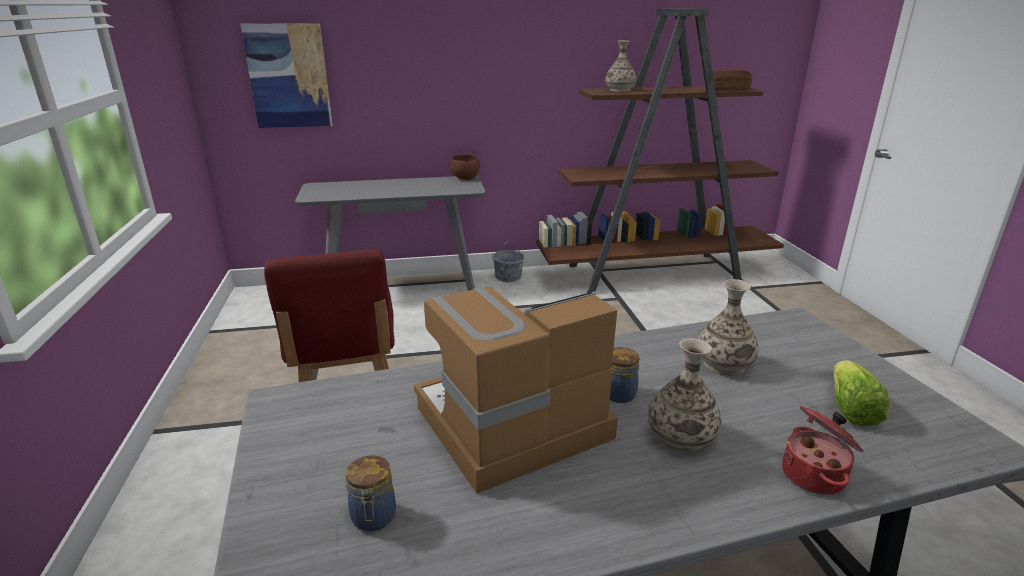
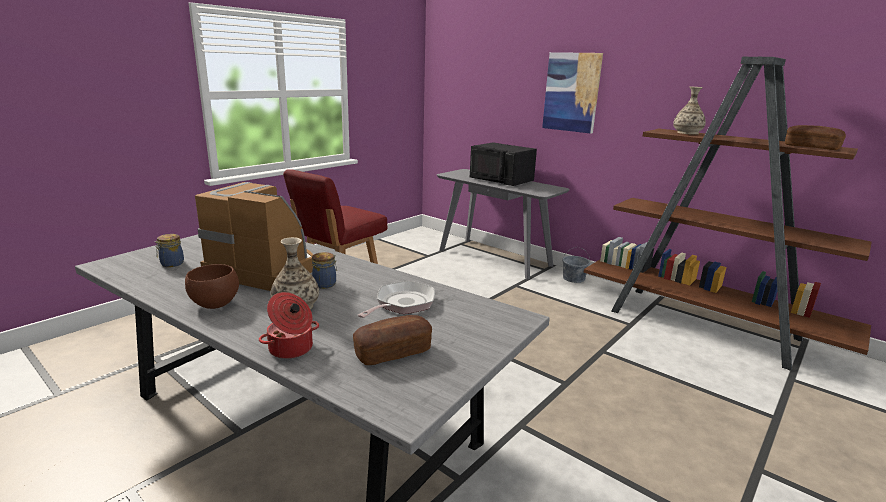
camera: 50 degrees right, 5 degrees down
(288, 76) = (469, 97): picture -> picture (571, 92)
(392, 186) = (502, 180): none -> black microwave
(466, 178) = (556, 188): brown bowl -> brown bowl (215, 304)
(723, 364) = (402, 304): vase -> frying pan
(850, 409) = (393, 352): lettuce -> bread

